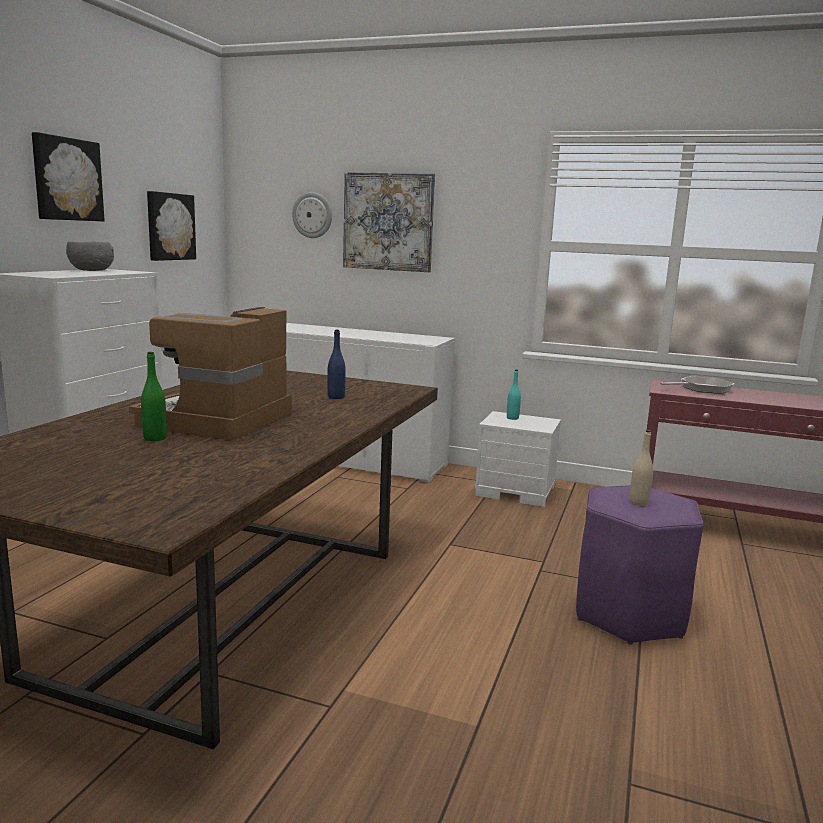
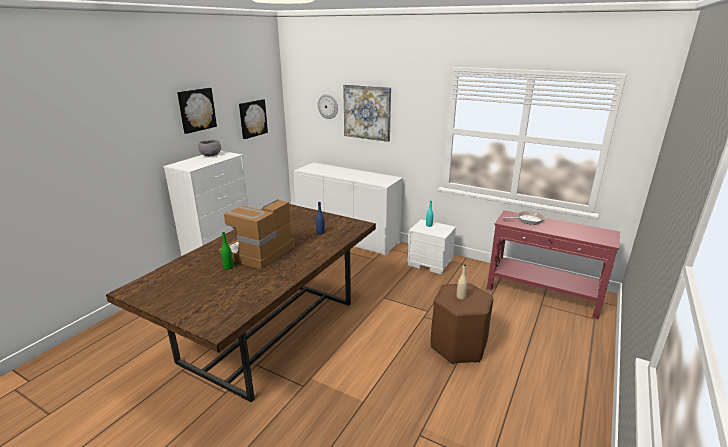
camera: 10 degrees right, 10 degrees up
(628, 614) = (458, 346): purple stool -> brown stool

